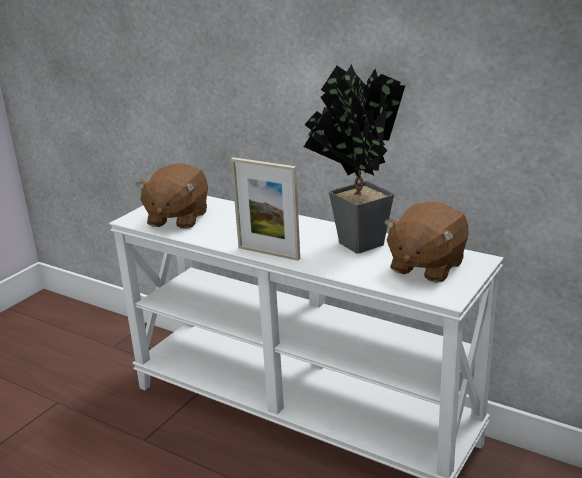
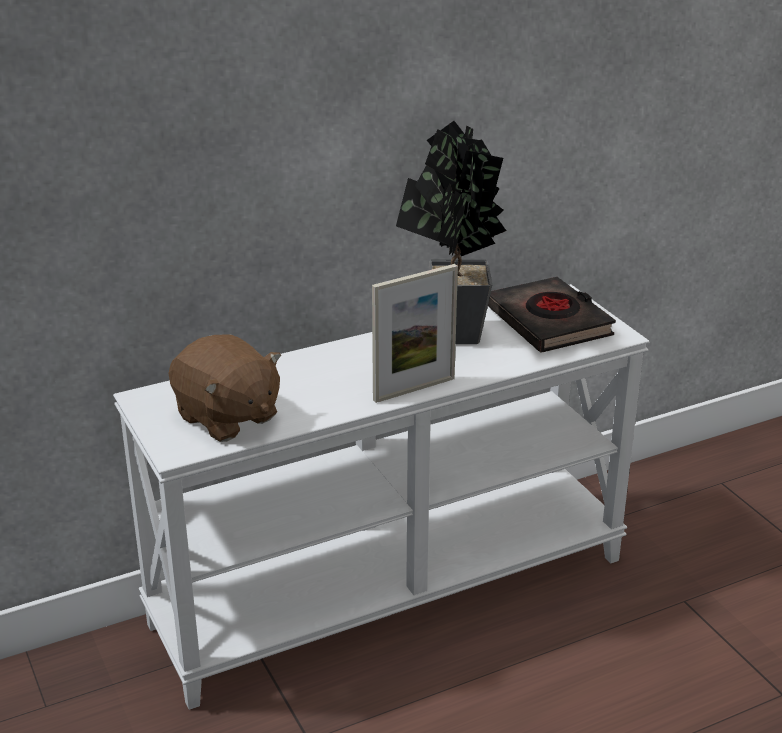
camera: 60 degrees left, 5 degrees up
(426, 266) = (549, 322): brown plush toy -> black book

